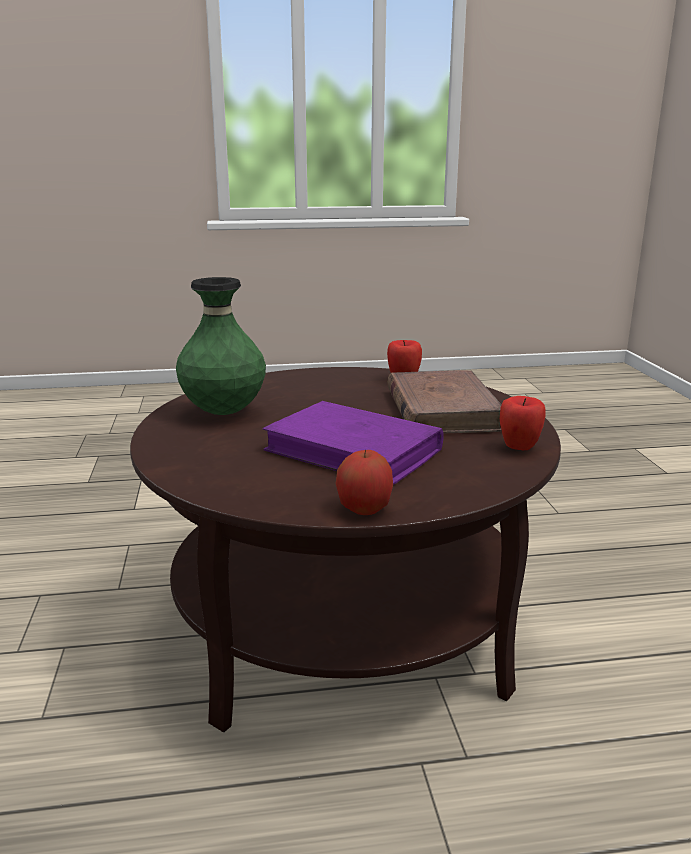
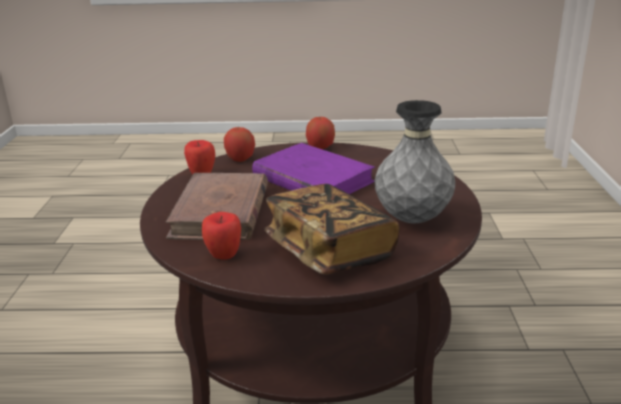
camera: 170 degrees left, 5 degrees up
(224, 412) = (412, 219): green vase -> grey vase
(309, 387) = (329, 251): none -> book
(491, 477) = (240, 159): none -> apple

